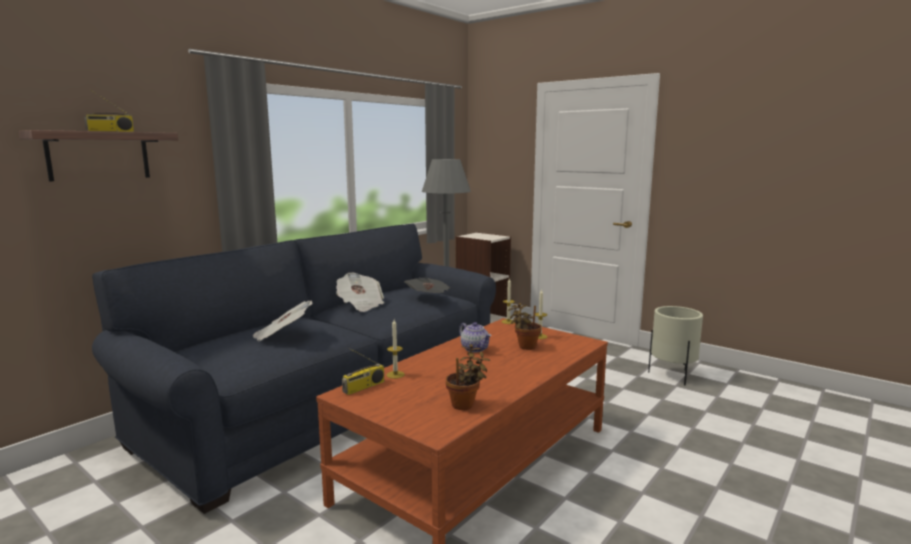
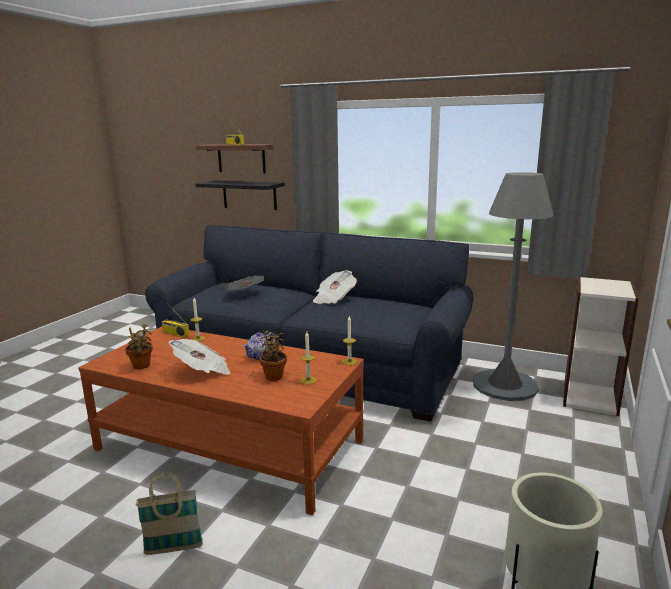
camera: 75 degrees right, 5 degrees up
(119, 214) = (249, 195): none -> black shelf
(428, 298) = (373, 316): newspaper -> newspaper (202, 371)
(644, 500) = (173, 549): none -> basket

